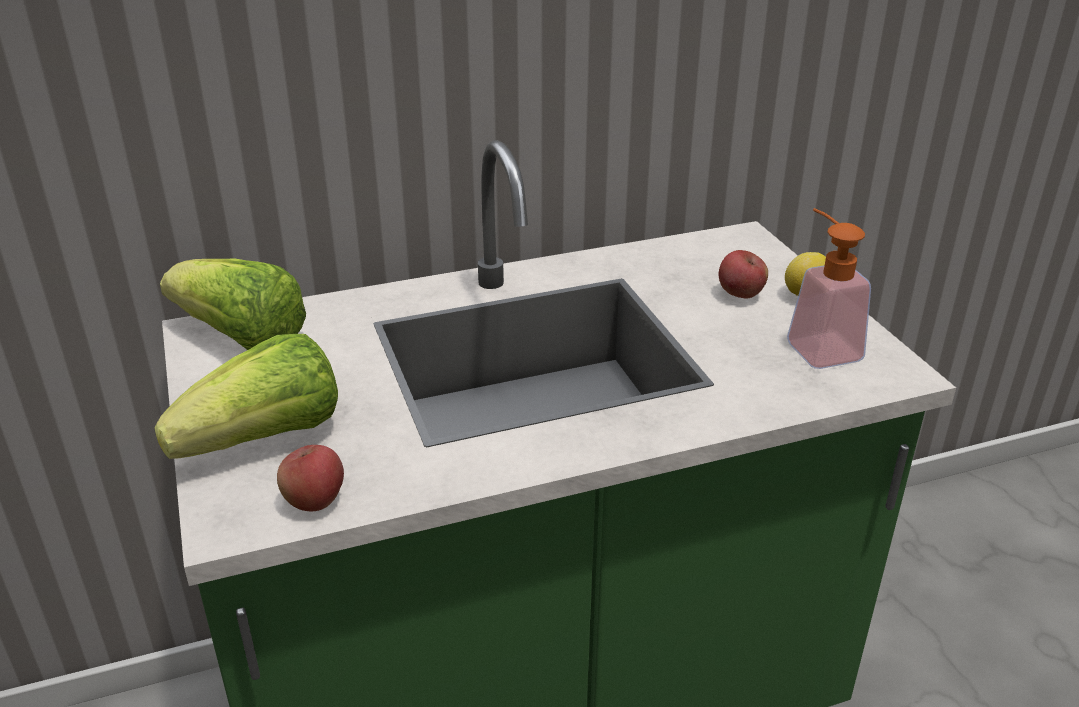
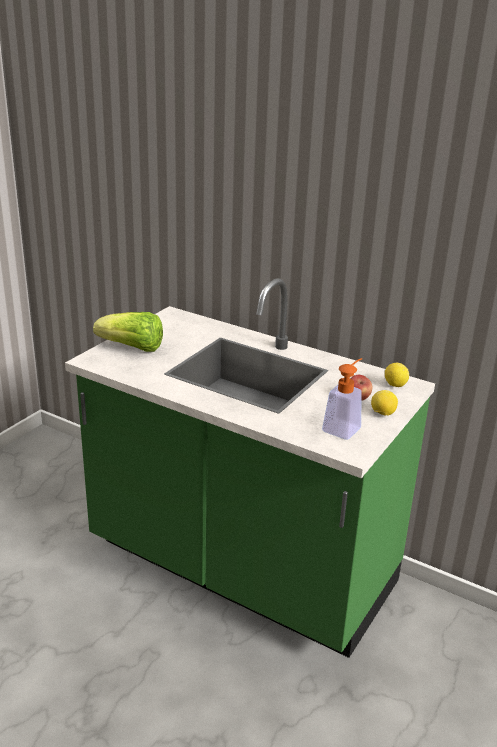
camera: 50 degrees right, 5 degrees down
(241, 338) = (177, 321): lettuce -> none
(314, 501) = (114, 368): apple -> none
(731, 249) = (395, 385): none -> lemon

